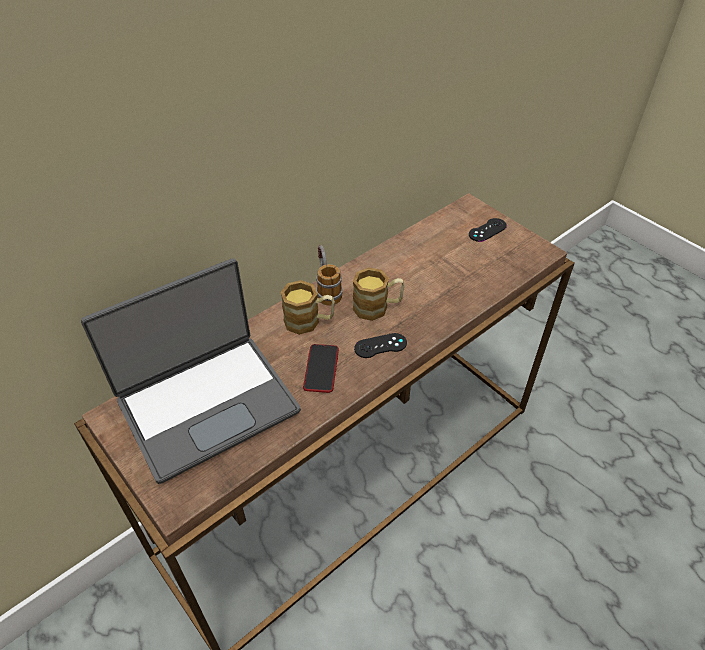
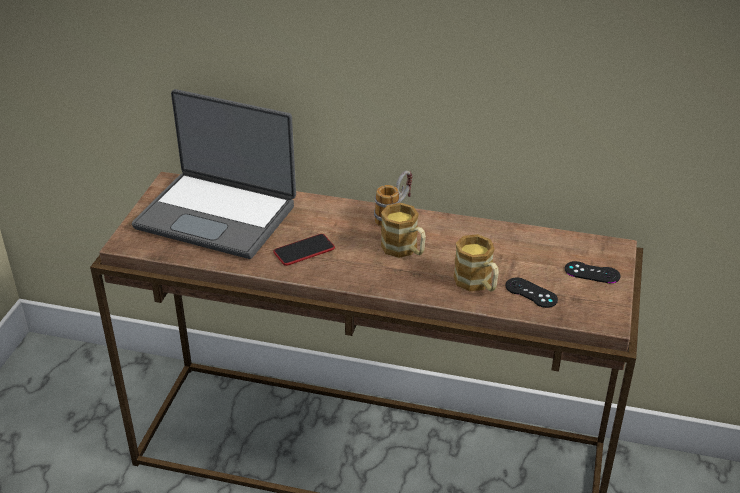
camera: 55 degrees right, 10 degrees down
(309, 321) = (347, 223): mug -> mug (477, 284)
(380, 346) = (361, 270): black game controller -> black game controller (531, 293)

